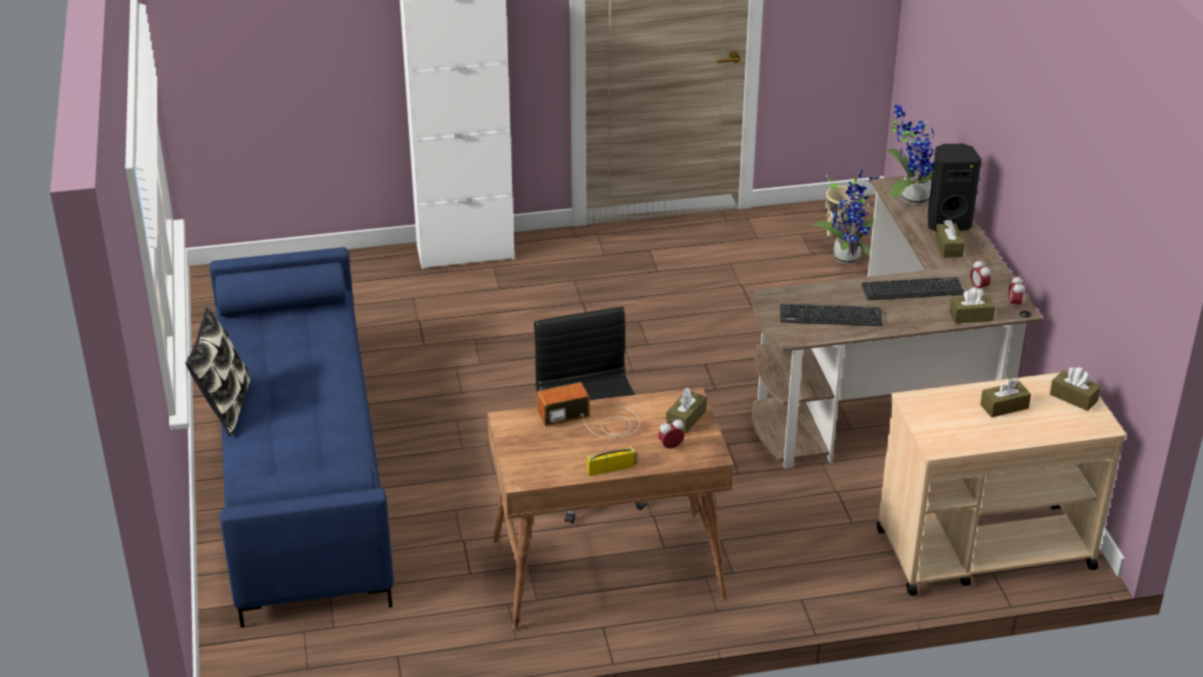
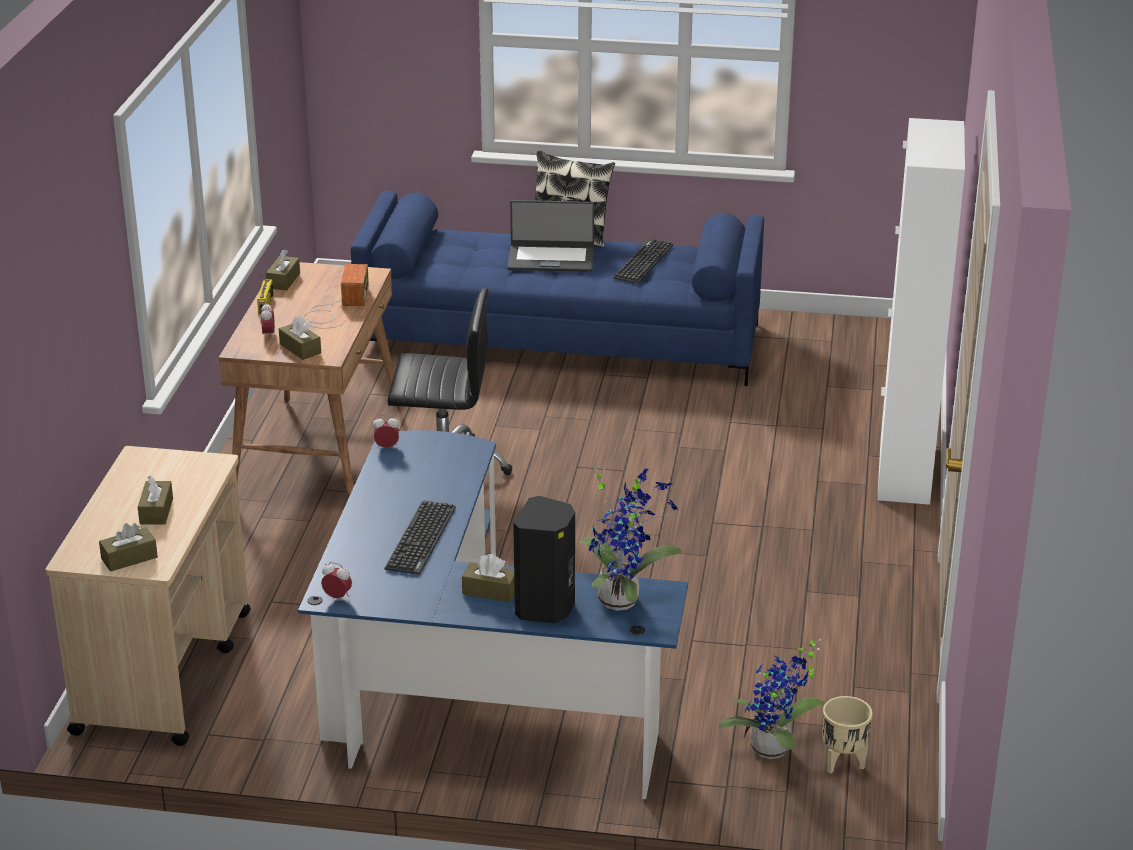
camera: 110 degrees right, 5 degrees down
(293, 404) = (551, 259): none -> laptop
(830, 316) = (411, 473): keyboard -> keyboard (643, 262)
(895, 391) = (461, 697): brown desk -> blue desk
(971, 316) = (340, 561): brown tissue box -> brown tissue box (283, 280)
(978, 288) = (390, 584): alarm clock -> alarm clock (387, 446)

